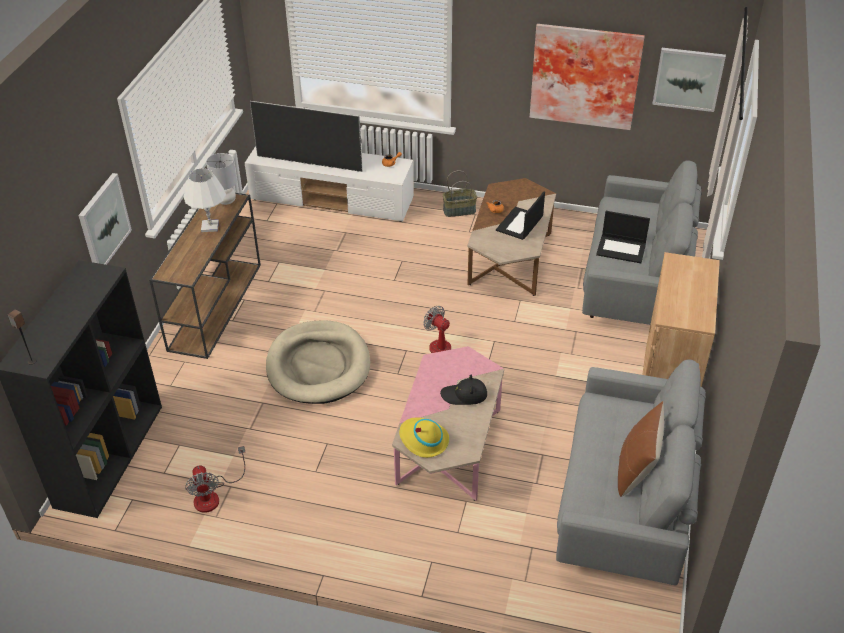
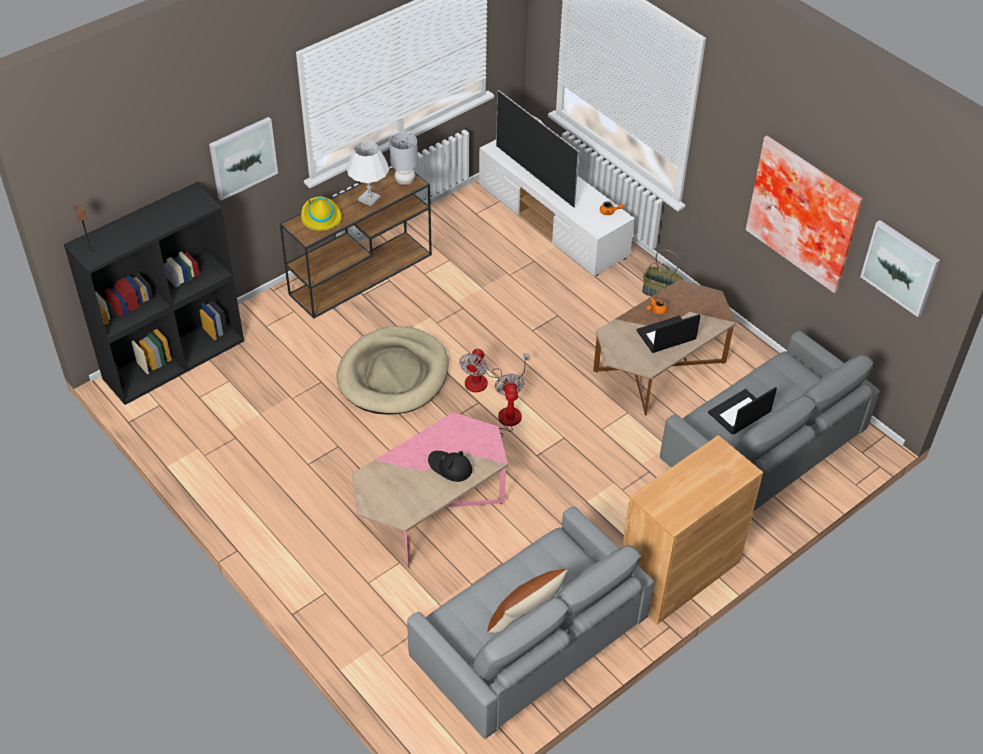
camera: 35 degrees right, 5 degrees up
(213, 495) = (217, 437): fan -> fan (484, 381)
(423, 440) = (379, 485): yellow hat -> yellow hat (320, 217)
(621, 249) = (739, 413): laptop -> laptop turned 90 degrees clockwise

